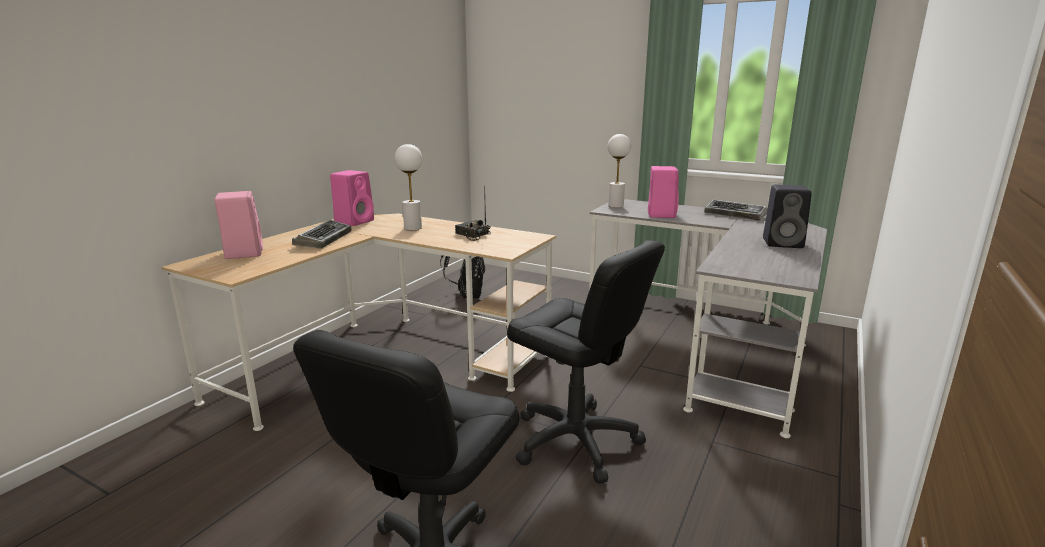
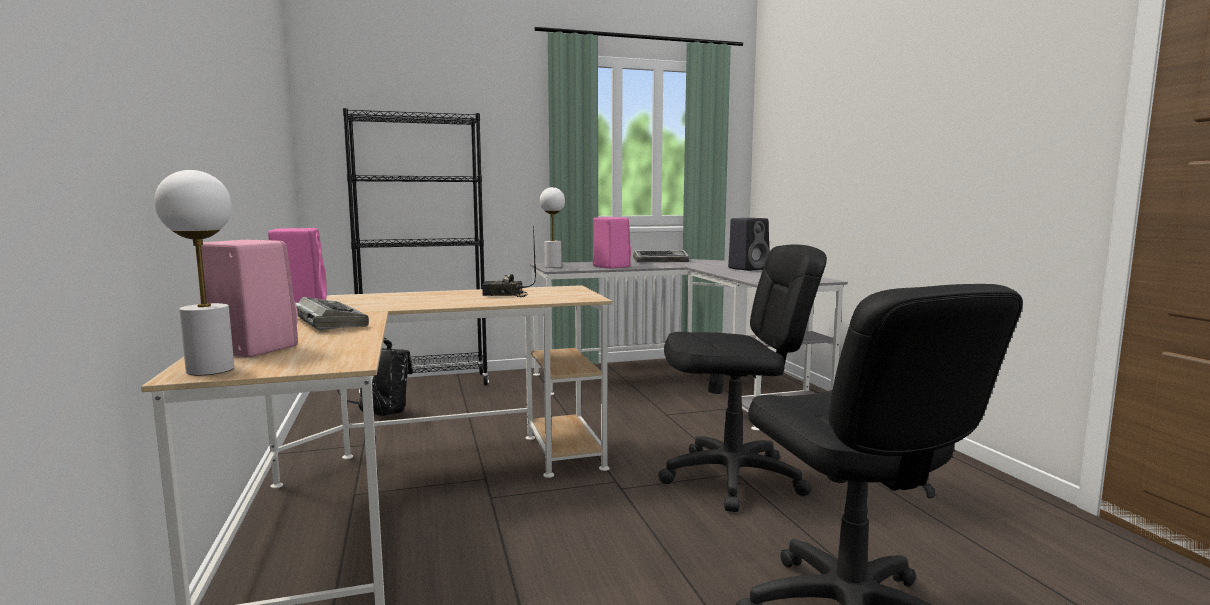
camera: 45 degrees left, 10 degrees down
(413, 228) = (410, 300): white table lamp -> white table lamp (210, 369)
(529, 280) = (425, 384): none -> black bookcase

